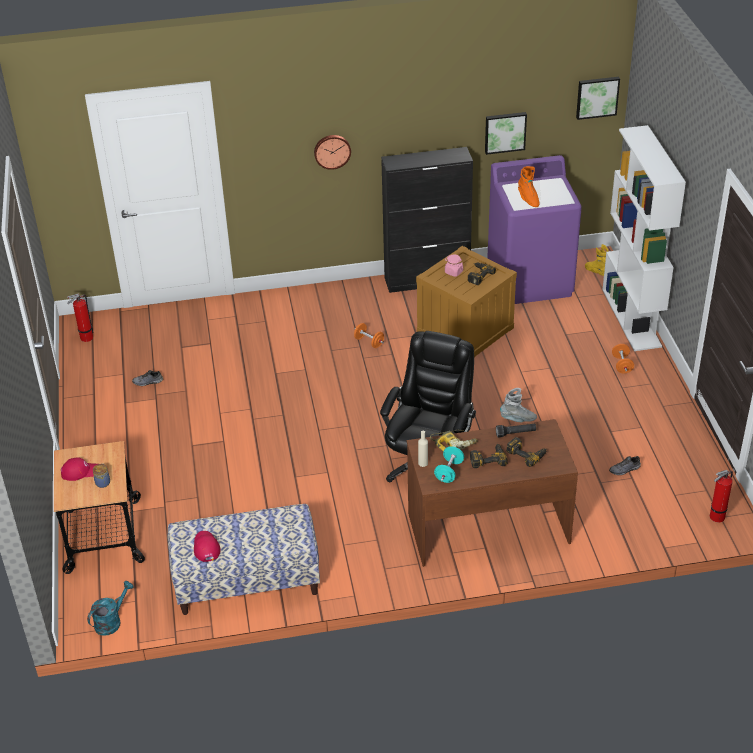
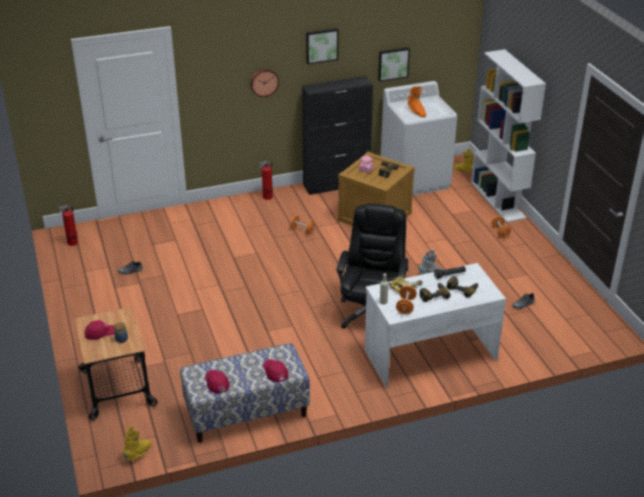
camera: 10 degrees left, 5 degrees down
(111, 621) = (138, 454): turquoise watering can -> yellow boot
(278, 540) = (275, 372): none -> red cap
(449, 472) = (406, 306): turquoise dumbbell -> orange dumbbell
(488, 527) = (430, 354): brown desk -> white desk
(530, 280) = (415, 179): purple washing machine -> white washing machine
(597, 97) = (459, 34): picture -> picture (321, 45)
(715, 517) = (601, 332): fire extinguisher -> fire extinguisher (266, 197)

